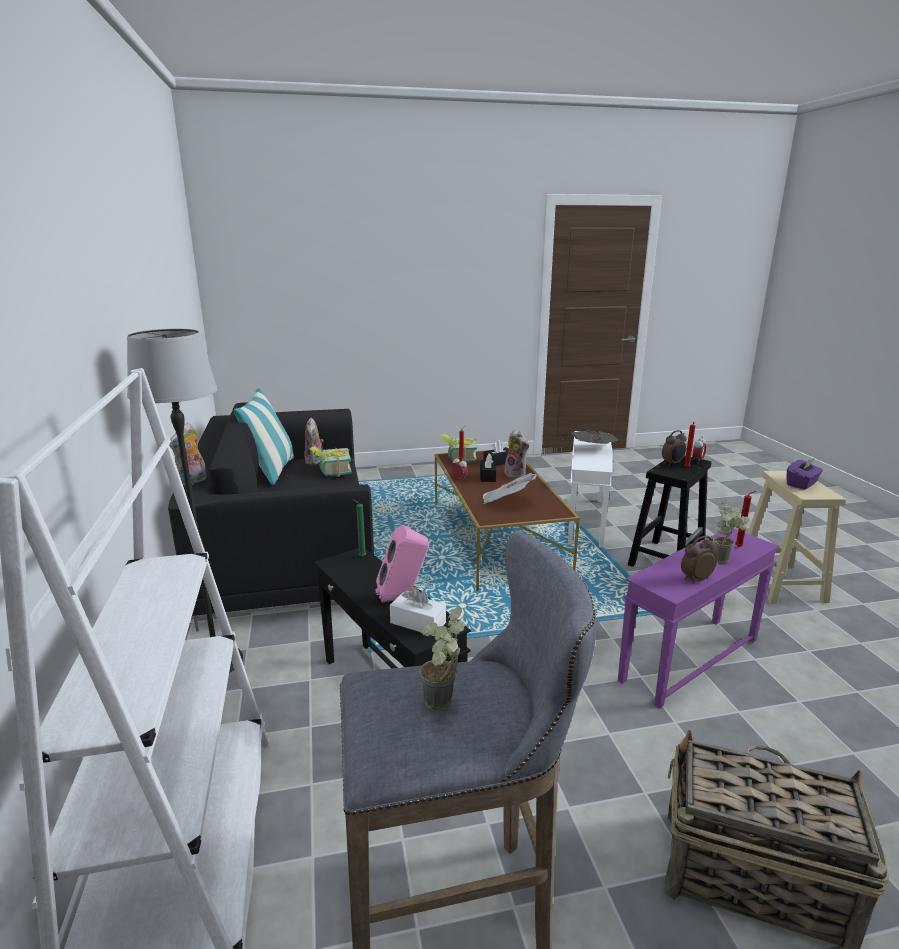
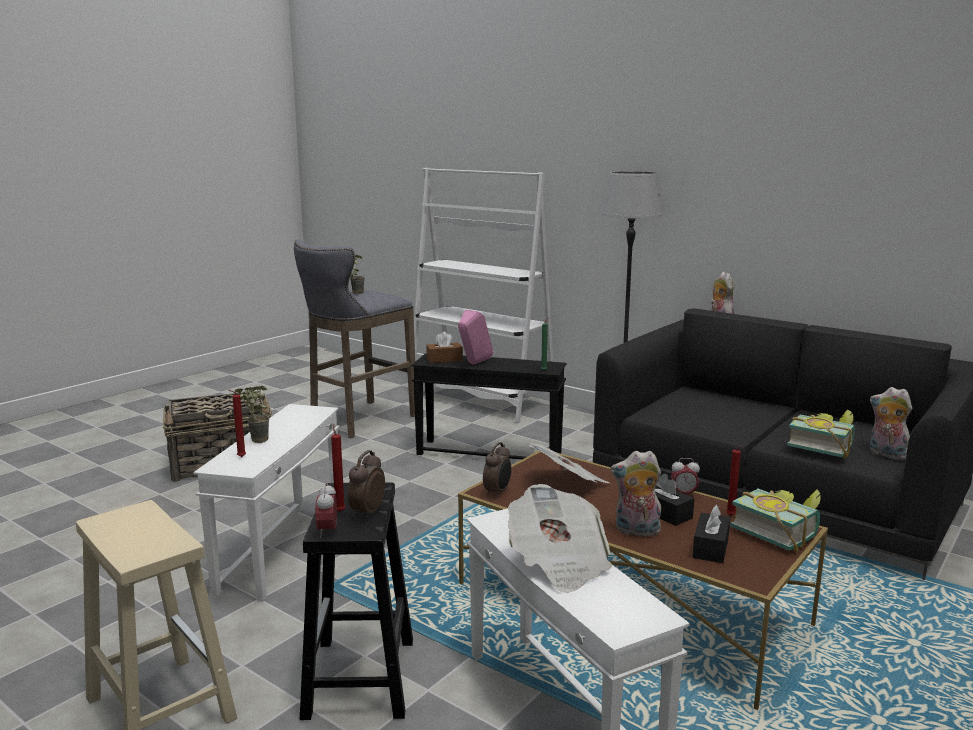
camera: 140 degrees right, 5 degrees down
(271, 471) = (865, 428): pillow -> none
(418, 622) = (444, 359): white tissue box -> brown tissue box
(688, 659) = (283, 550): purple side table -> white side table
(695, 579) = (279, 420): alarm clock -> alarm clock (498, 492)
(802, 484) = (138, 533): purple tissue box -> none

